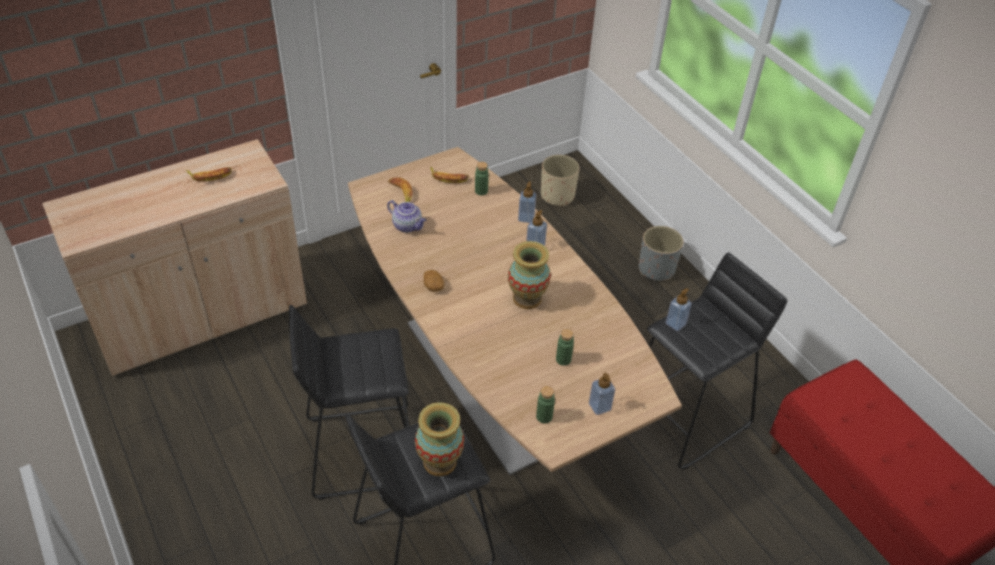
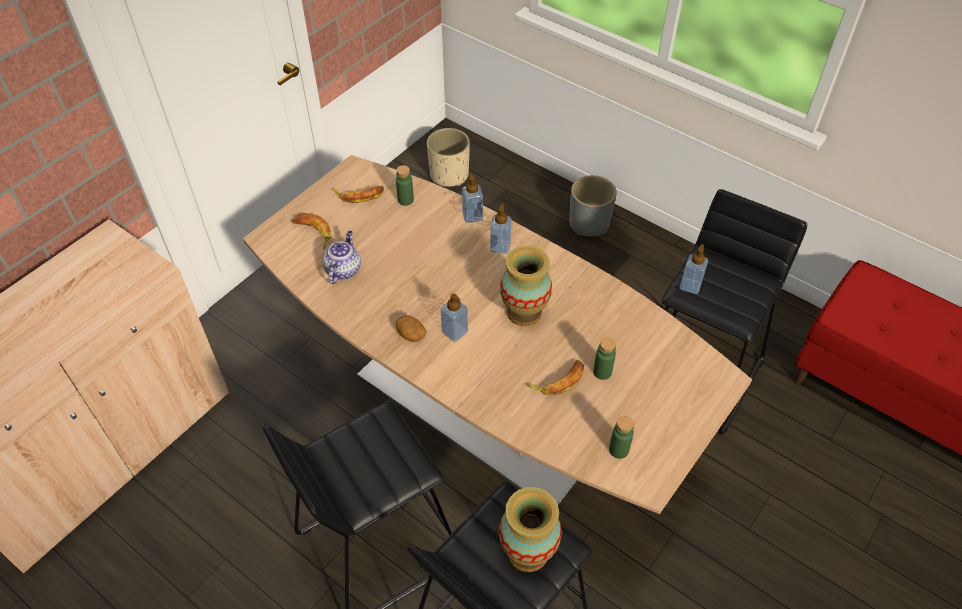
camera: 20 degrees left, 5 degrees up
(210, 175) = (69, 286): banana -> banana (559, 380)
(408, 226) = (343, 269): teapot -> teapot turned 90 degrees counterclockwise
(599, 406) = (670, 414): soap dispenser -> soap dispenser (454, 332)

